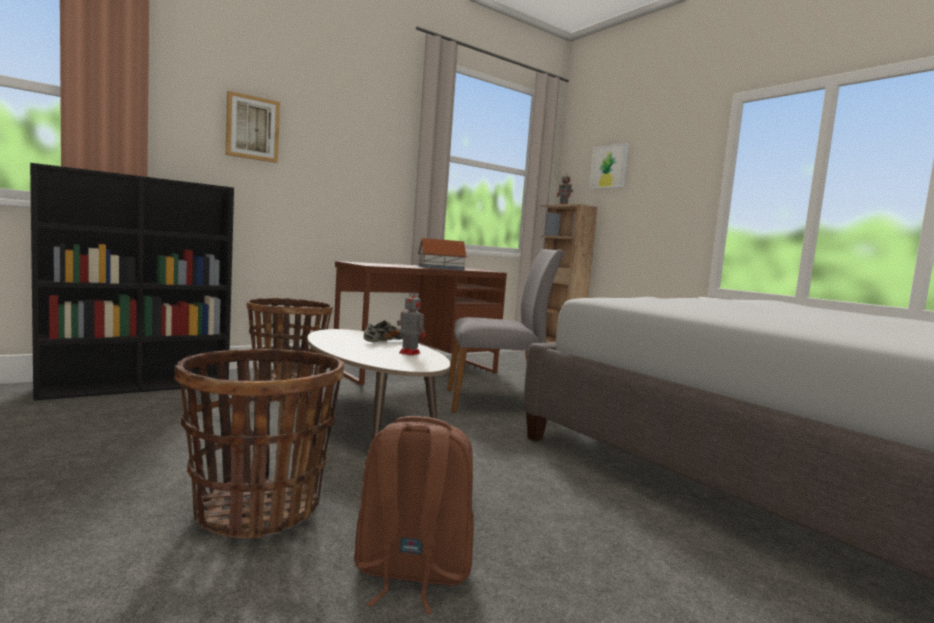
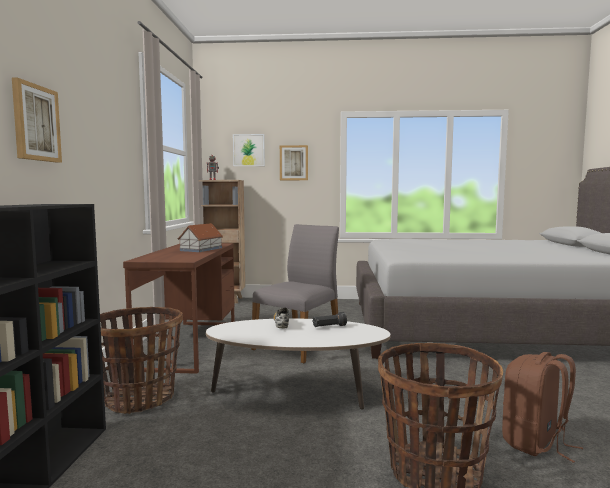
camera: 50 degrees left, 0 degrees up
(408, 353) = (329, 327): toy robot -> black flashlight
(659, 180) = (293, 163): none -> picture

